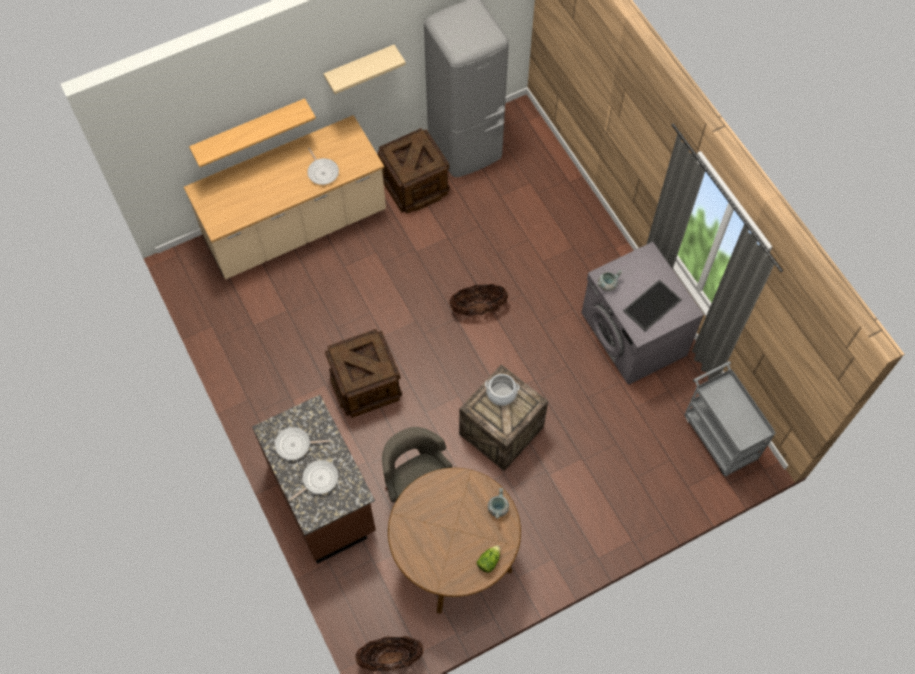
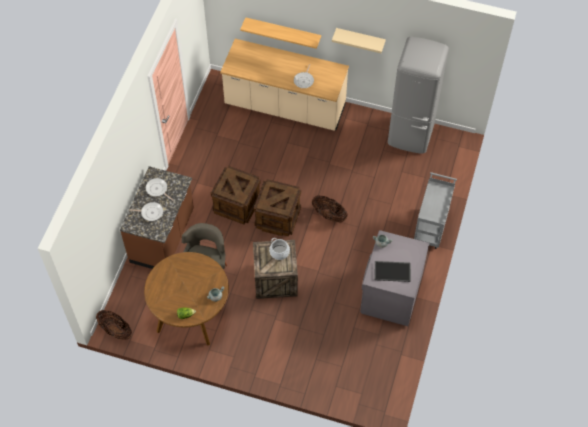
camera: 45 degrees right, 5 degrees down
(414, 186) = (363, 132): crate -> crate (277, 217)
(717, 438) = (377, 378): grey cart -> grey cart (431, 227)

